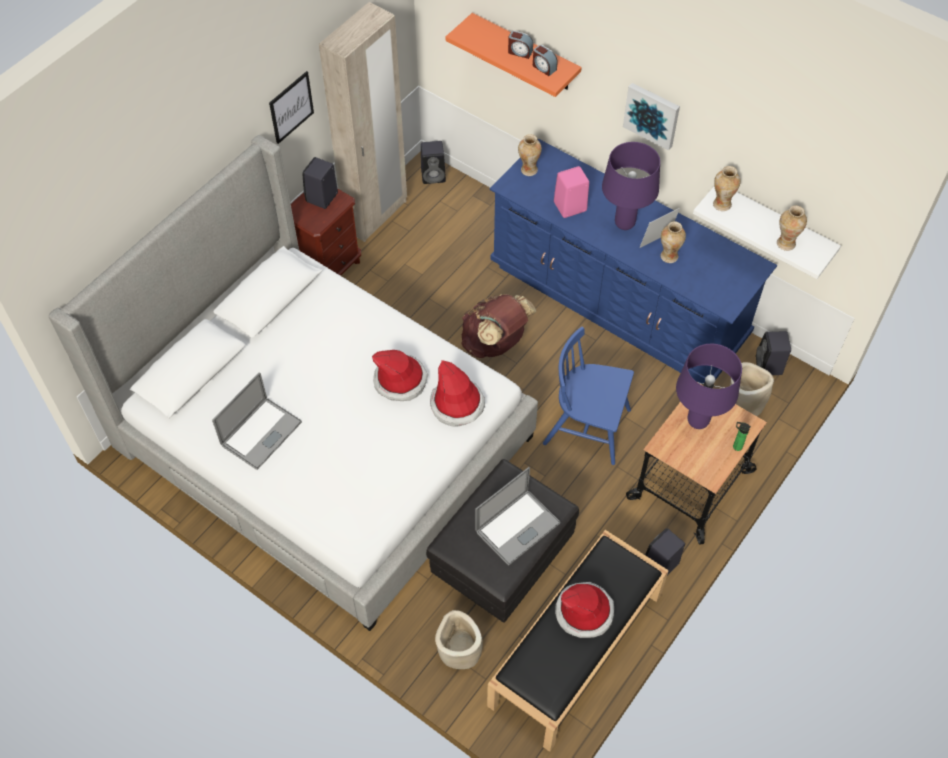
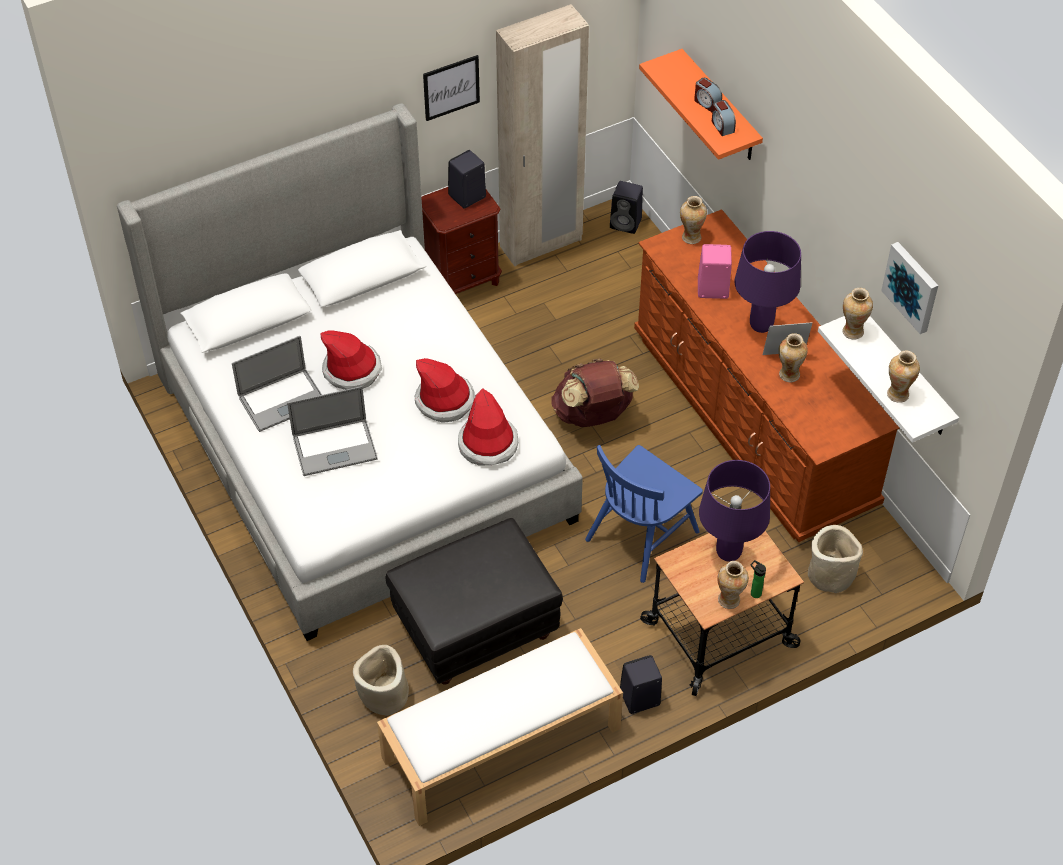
camera: 25 degrees right, 5 degrees down
(517, 527) = (486, 586): laptop -> laptop (334, 447)
(576, 651) = (500, 744): black bench -> white bench
(584, 612) = (509, 694): hat -> hat (352, 370)
(587, 427) = (642, 535): blue chair -> blue chair turned 90 degrees counterclockwise
(617, 300) = (752, 419): blue dresser -> brown dresser
(652, 114) = (815, 211): picture -> picture (912, 286)
(721, 461) = (729, 600): none -> vase
(769, 366) = (883, 548): black speaker -> none

